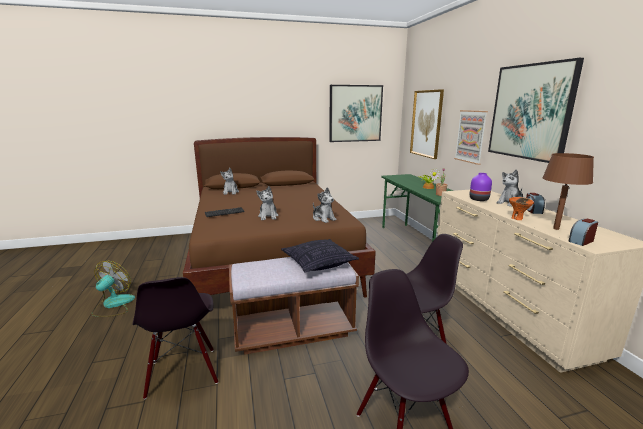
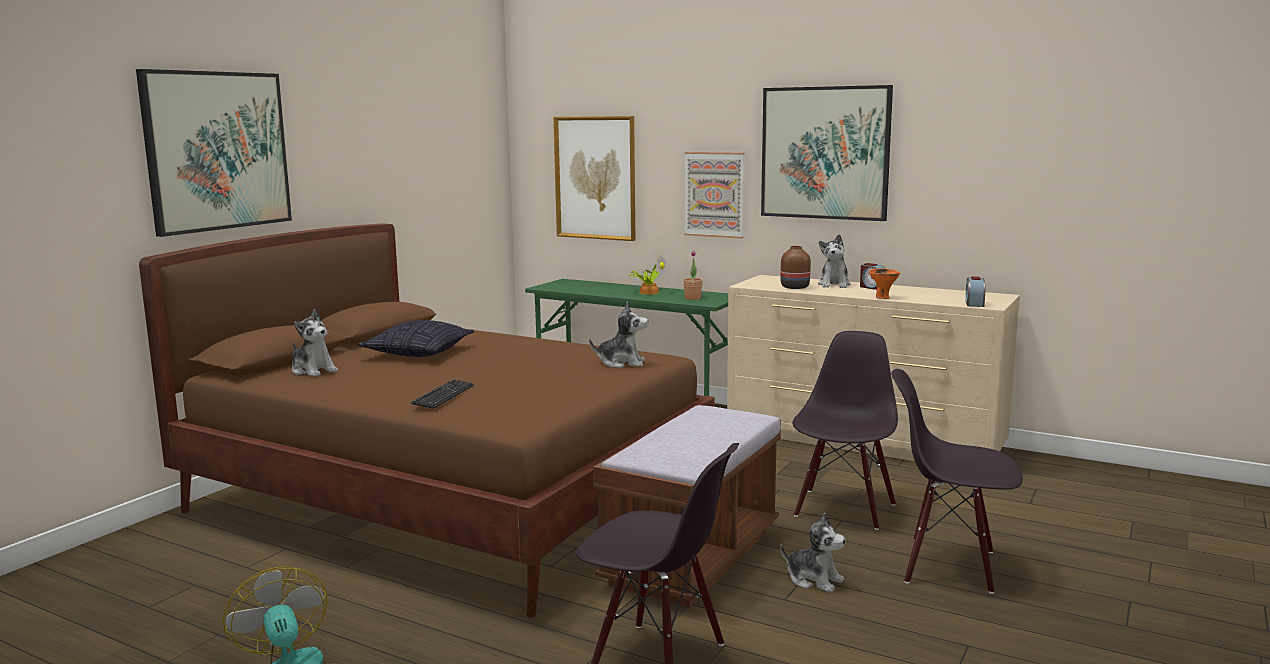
camera: 45 degrees left, 5 degrees down
(268, 216) = (530, 382): plush toy -> plush toy (814, 580)
(319, 263) = (718, 421): pillow -> pillow (418, 353)
(355, 113) = (443, 165): picture -> picture (217, 151)
(479, 199) = (795, 287): purple vase -> brown vase
(556, 228) = (933, 298): brown table lamp -> none

